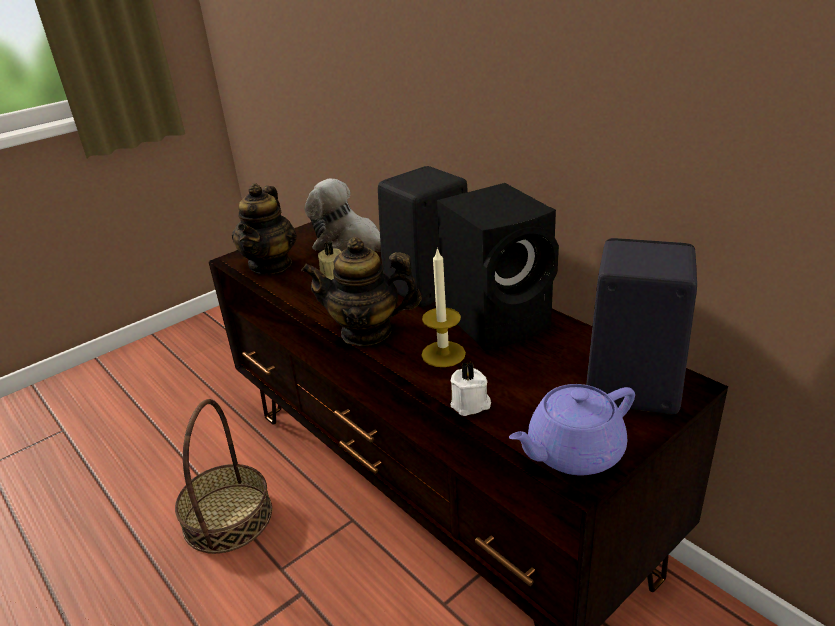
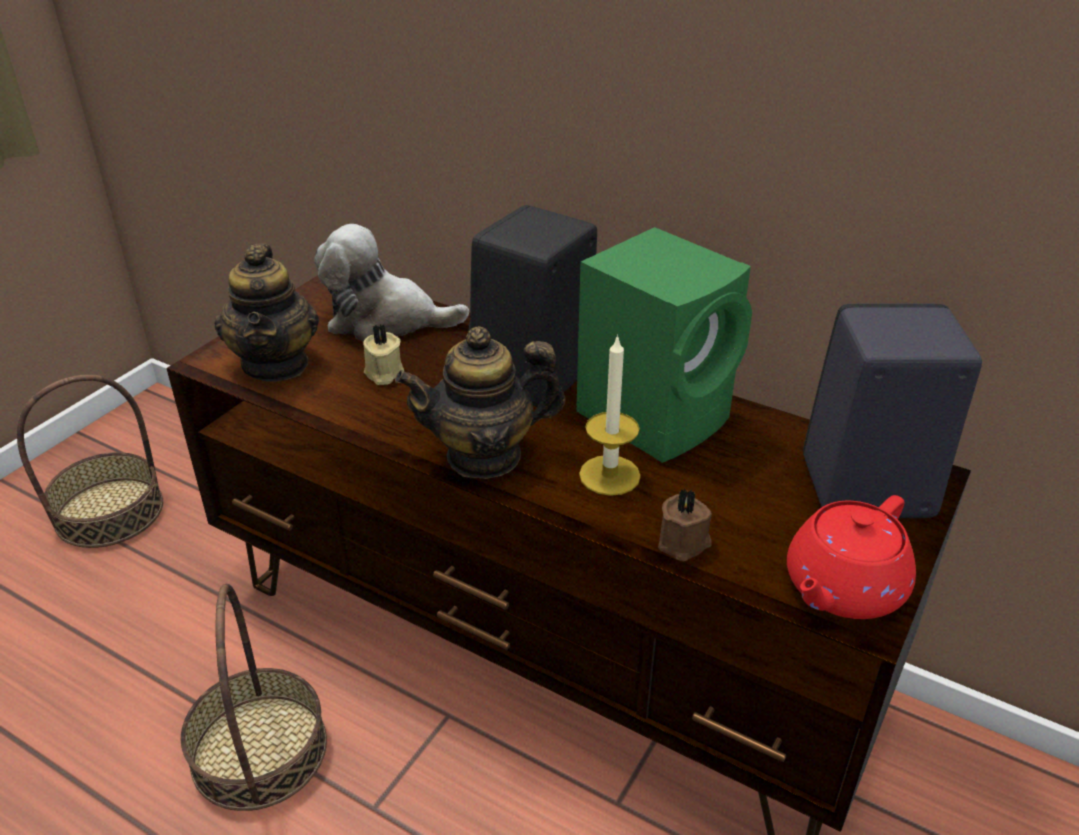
camera: 20 degrees left, 5 degrees up
(202, 360) = (109, 512): none -> basket
(471, 404) = (684, 543): white candle -> brown candle
(499, 320) = (657, 414): black speaker -> green speaker
(572, 452) = (842, 588): purple teapot -> red teapot

